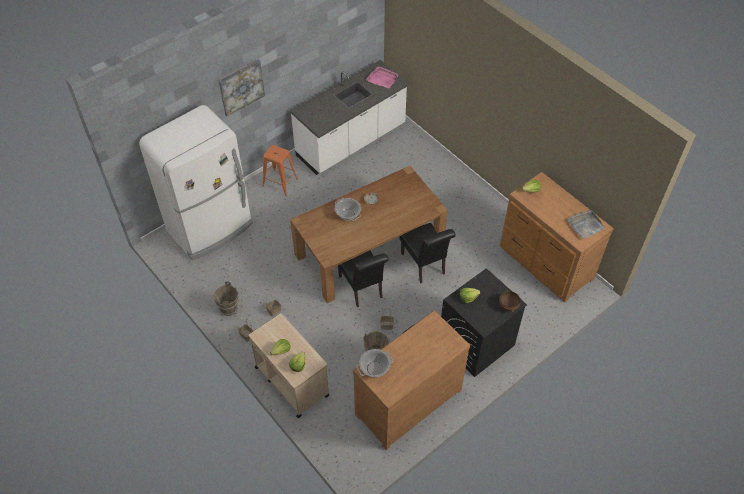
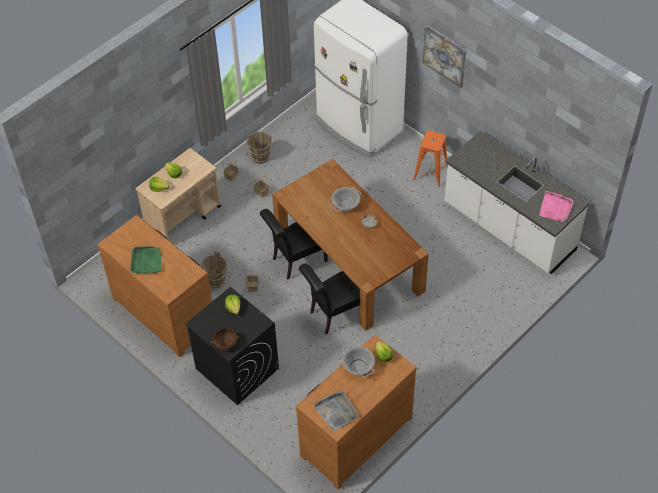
camera: 85 degrees right, 0 degrees up
(374, 369) = (137, 230): cooking pot -> cooking pot (358, 367)
(416, 361) = (146, 261): none -> green tray

